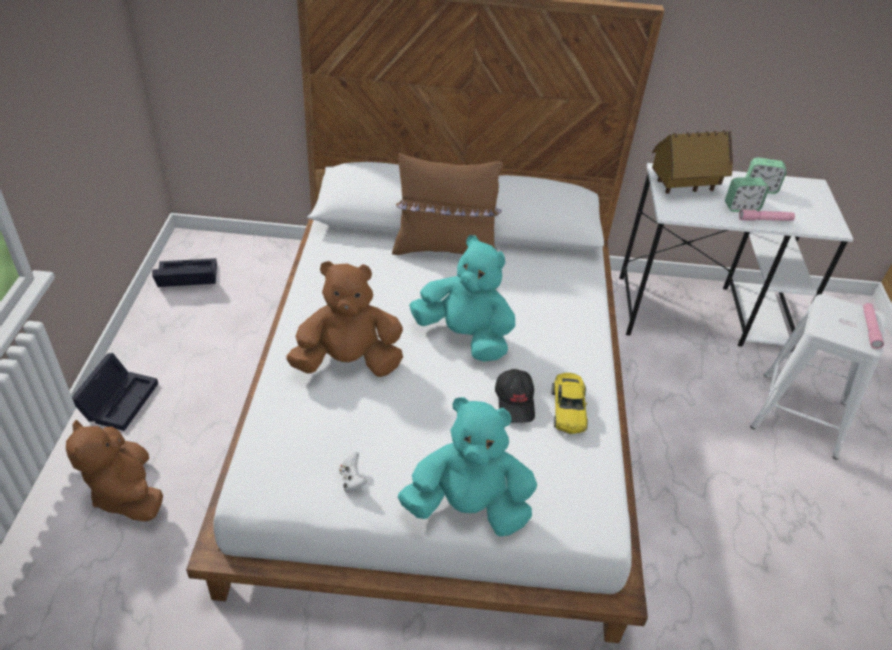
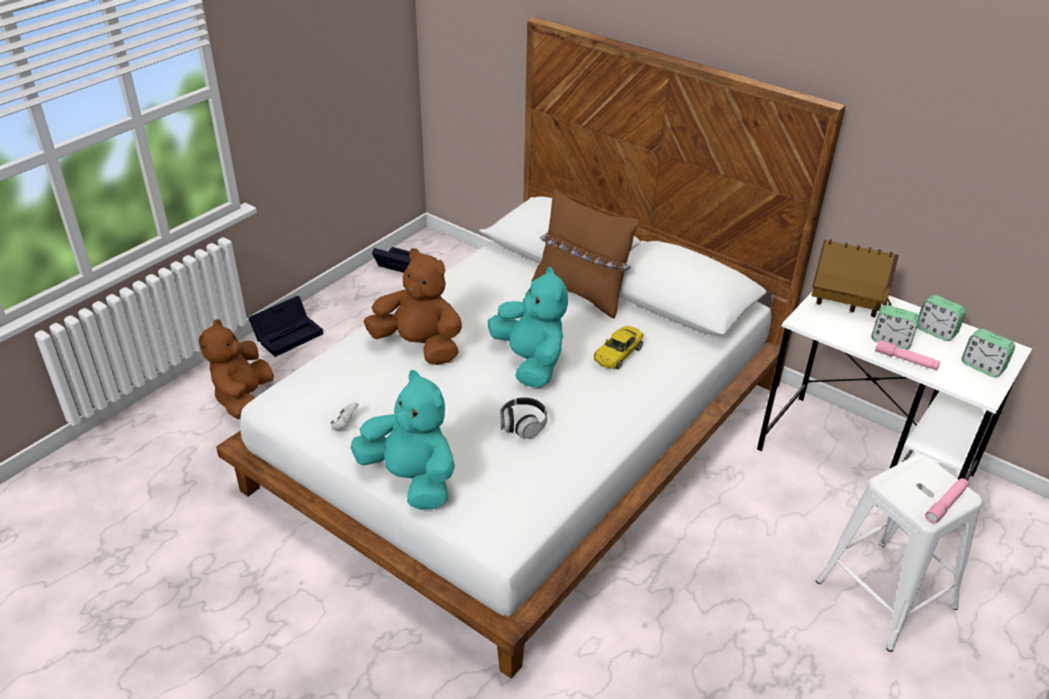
camera: 35 degrees right, 5 degrees down
(515, 402) = (523, 425): black cap -> headphones
(568, 409) = (563, 448): yellow toy car -> yellow toy car (618, 353)
(813, 206) = (982, 367): none -> alarm clock

